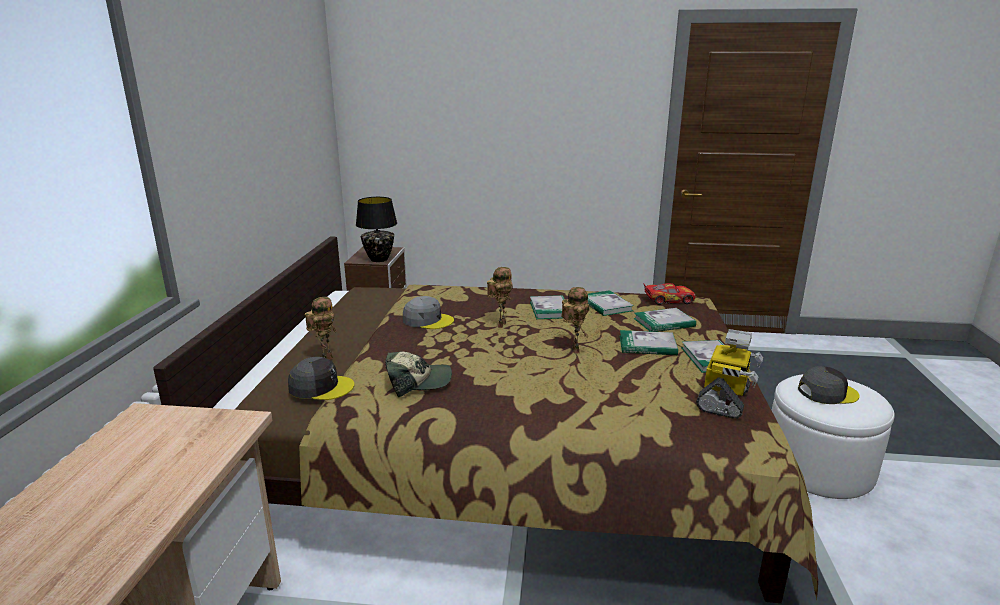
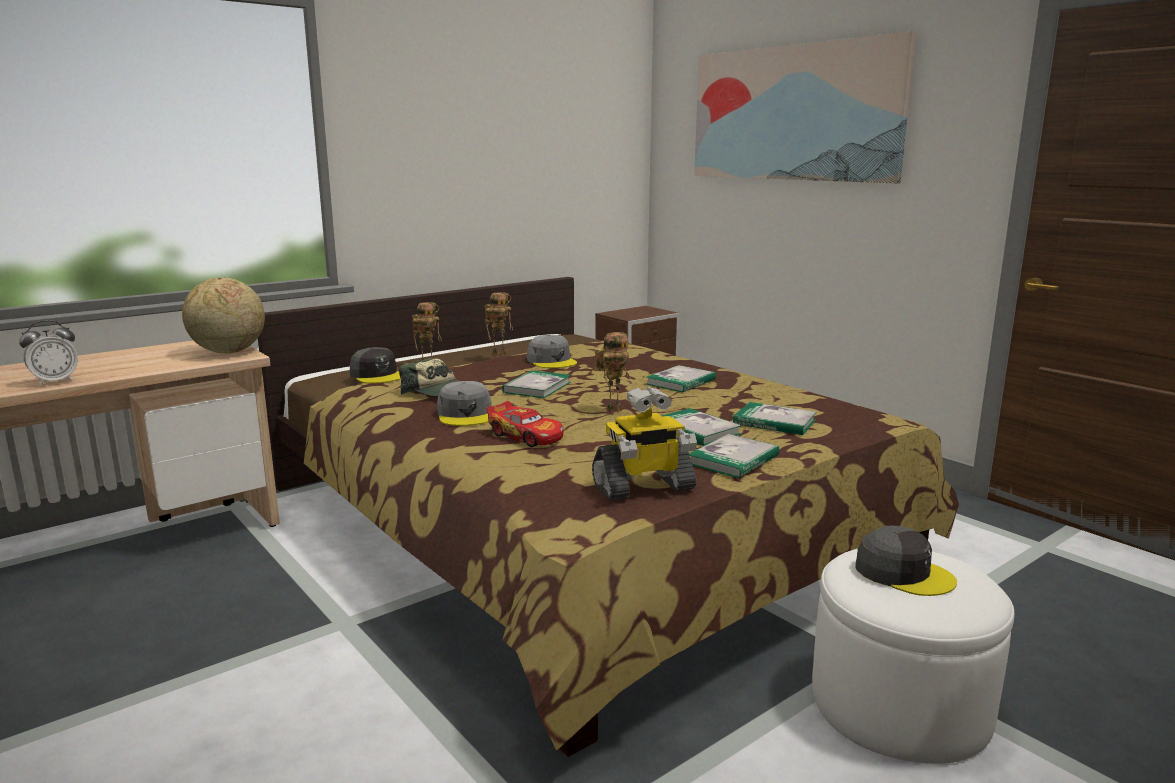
camera: 45 degrees right, 5 degrees down
(97, 566) = (55, 382): none -> alarm clock
(206, 425) = (228, 352): none -> globe
(378, 259) = (630, 316): black table lamp -> none
(490, 81) = (792, 113): none -> picture
(495, 394) = (466, 415): none -> grey cap
(500, 324) = (602, 379): toy robot -> toy robot (499, 355)
(606, 305) = (751, 394): book -> book (537, 387)
(668, 300) = (846, 410): toy car -> toy car (526, 436)

